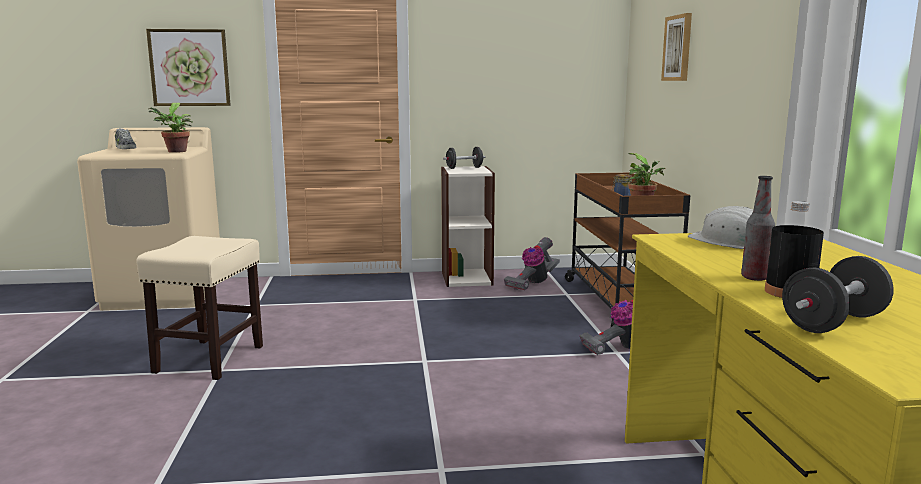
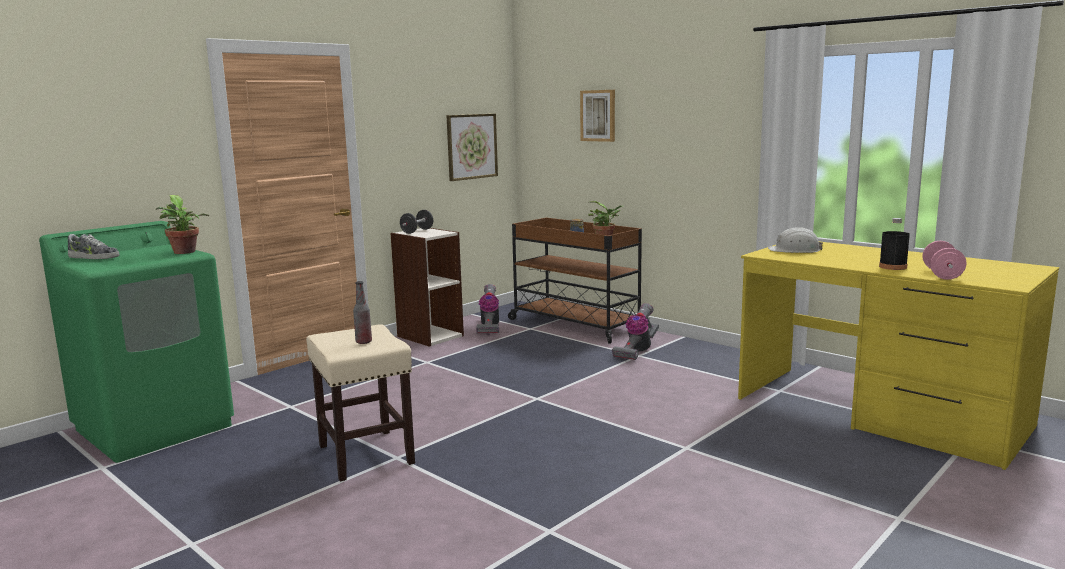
camera: 40 degrees left, 0 degrees up
(164, 294) = (155, 427): beige washing machine -> green washing machine
(189, 68) = (130, 151): picture -> picture (471, 146)
(755, 278) = (862, 264): bottle -> bottle (363, 342)
(833, 323) = (942, 274): black dumbbell -> pink dumbbell

